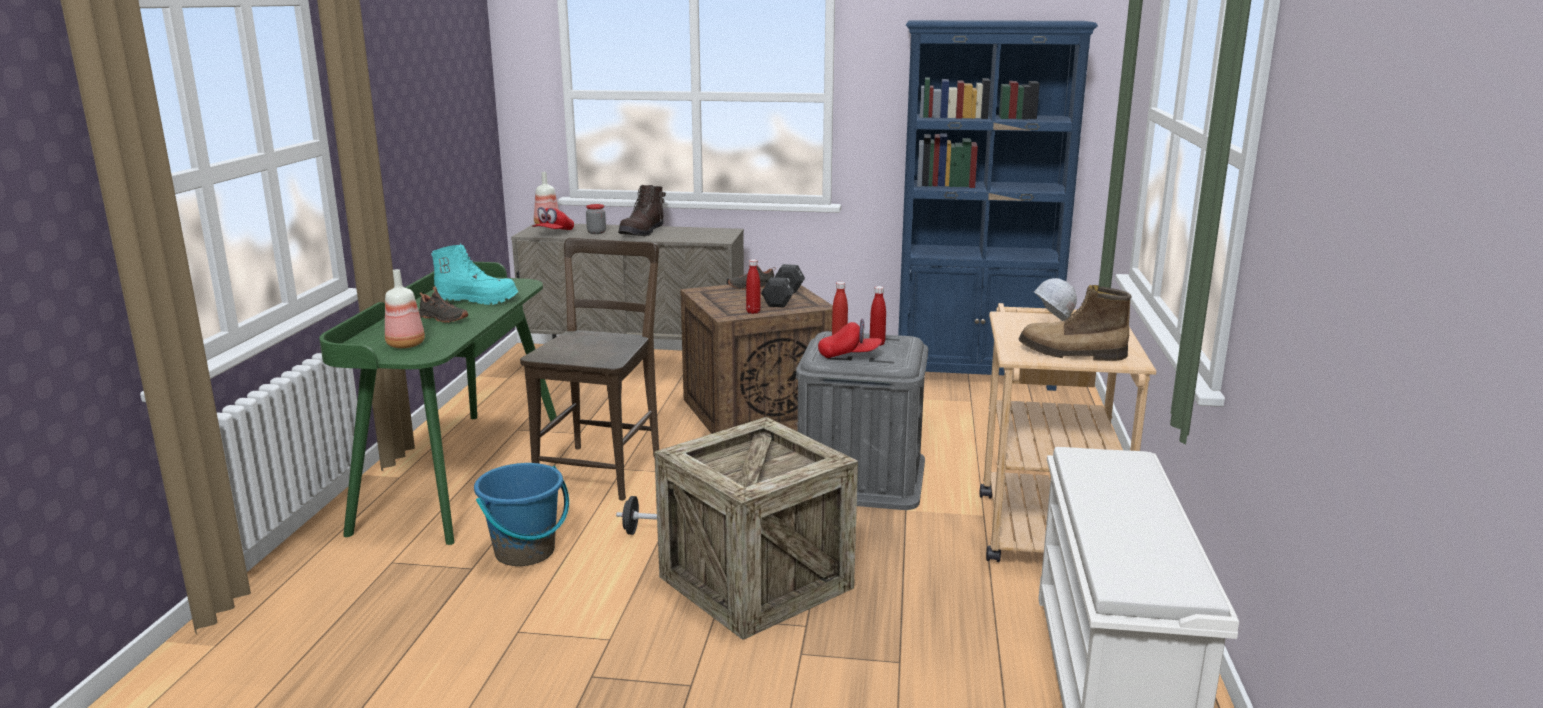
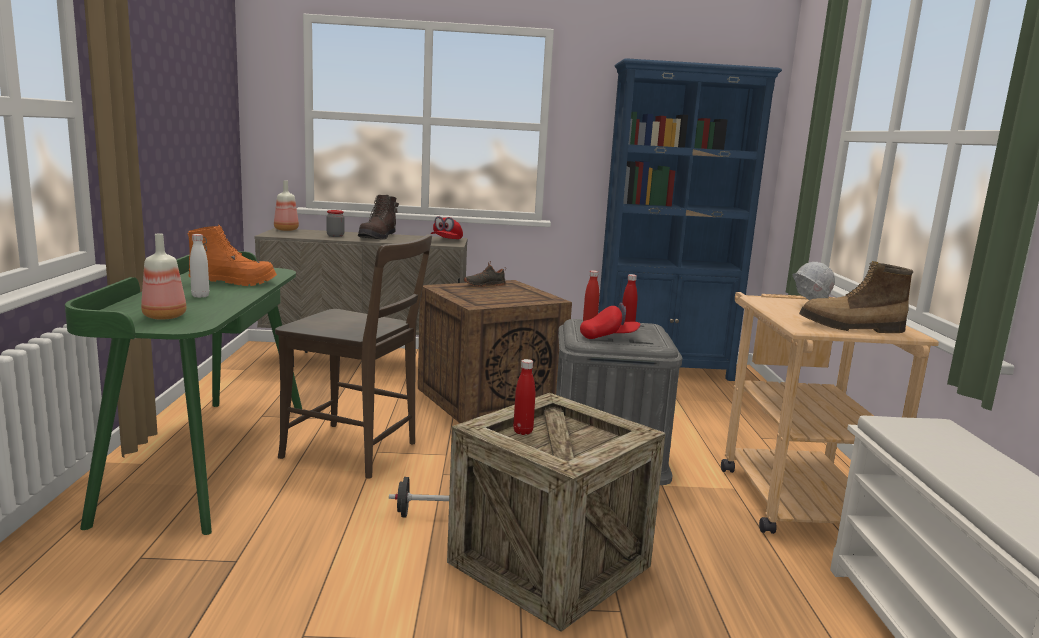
camera: 10 degrees left, 5 degrees down
(442, 319) = (200, 296): black shoe -> white bottle
(477, 300) = (233, 282): turquoise boot -> orange boot
(525, 552) = (294, 540): blue bucket -> none
(554, 233) = (295, 235): red cap -> red cap (446, 241)
(602, 469) = (356, 452): brown chair -> brown chair turned 105 degrees clockwise
(753, 312) = (497, 303): red bottle -> red bottle (523, 431)
(783, 298) = (518, 293): black dumbbell -> none

